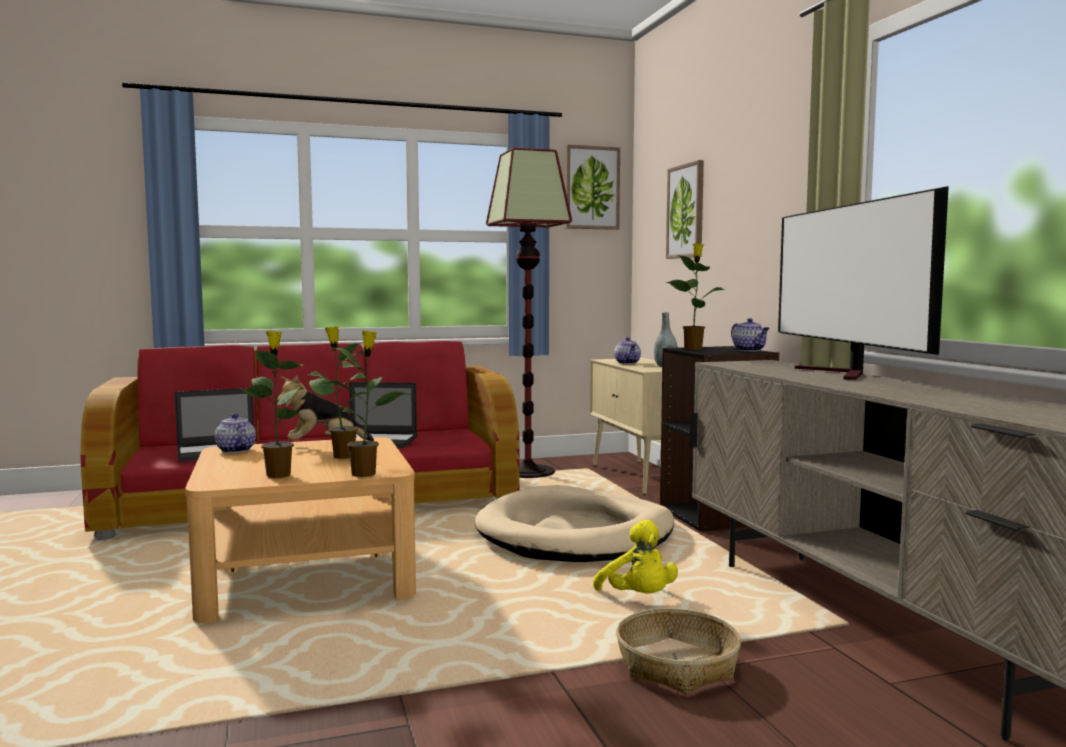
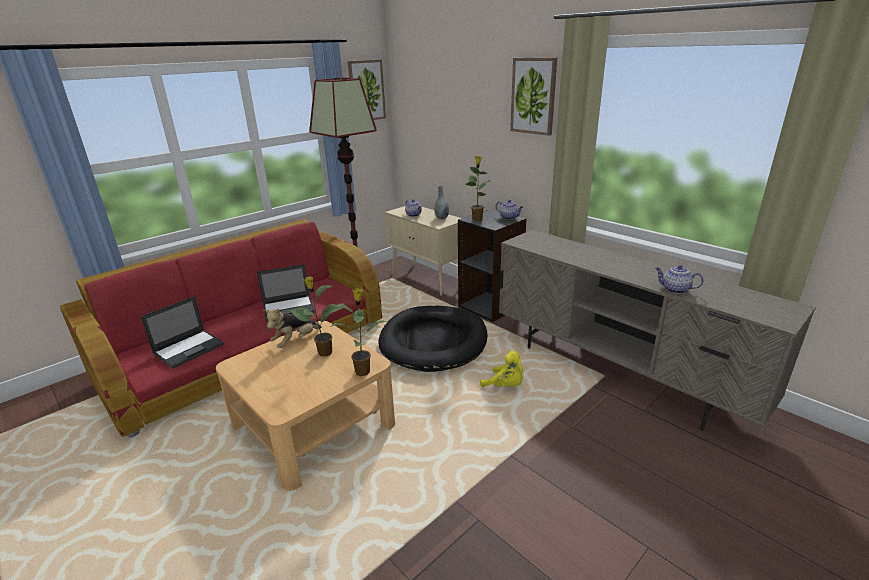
camera: 25 degrees left, 20 degrees up
(235, 450) = (242, 364): teapot -> teapot (674, 289)
(278, 474) = (310, 388): potted plant -> none
(576, 534) = (434, 341): beige dog bed -> black dog bed
(677, 665) = (559, 430): basket -> none
(686, 211) = (444, 116): picture -> picture (533, 96)
(843, 374) = (593, 251): television -> none

